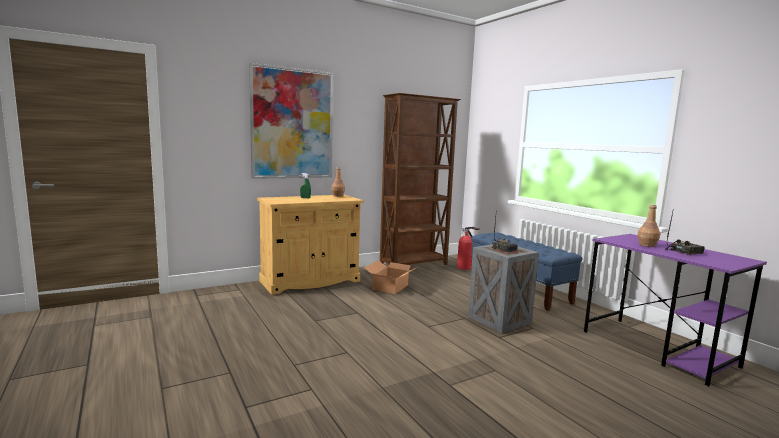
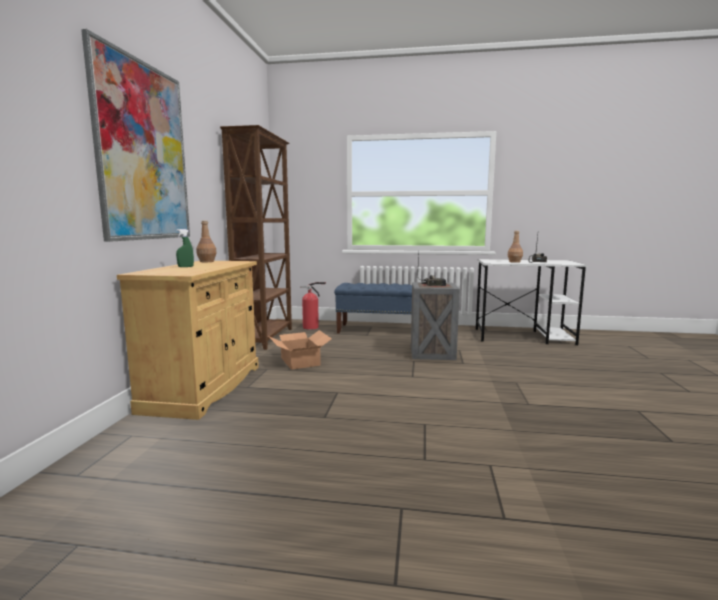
camera: 50 degrees left, 0 degrees up
(658, 349) = (524, 336): purple desk -> white desk

